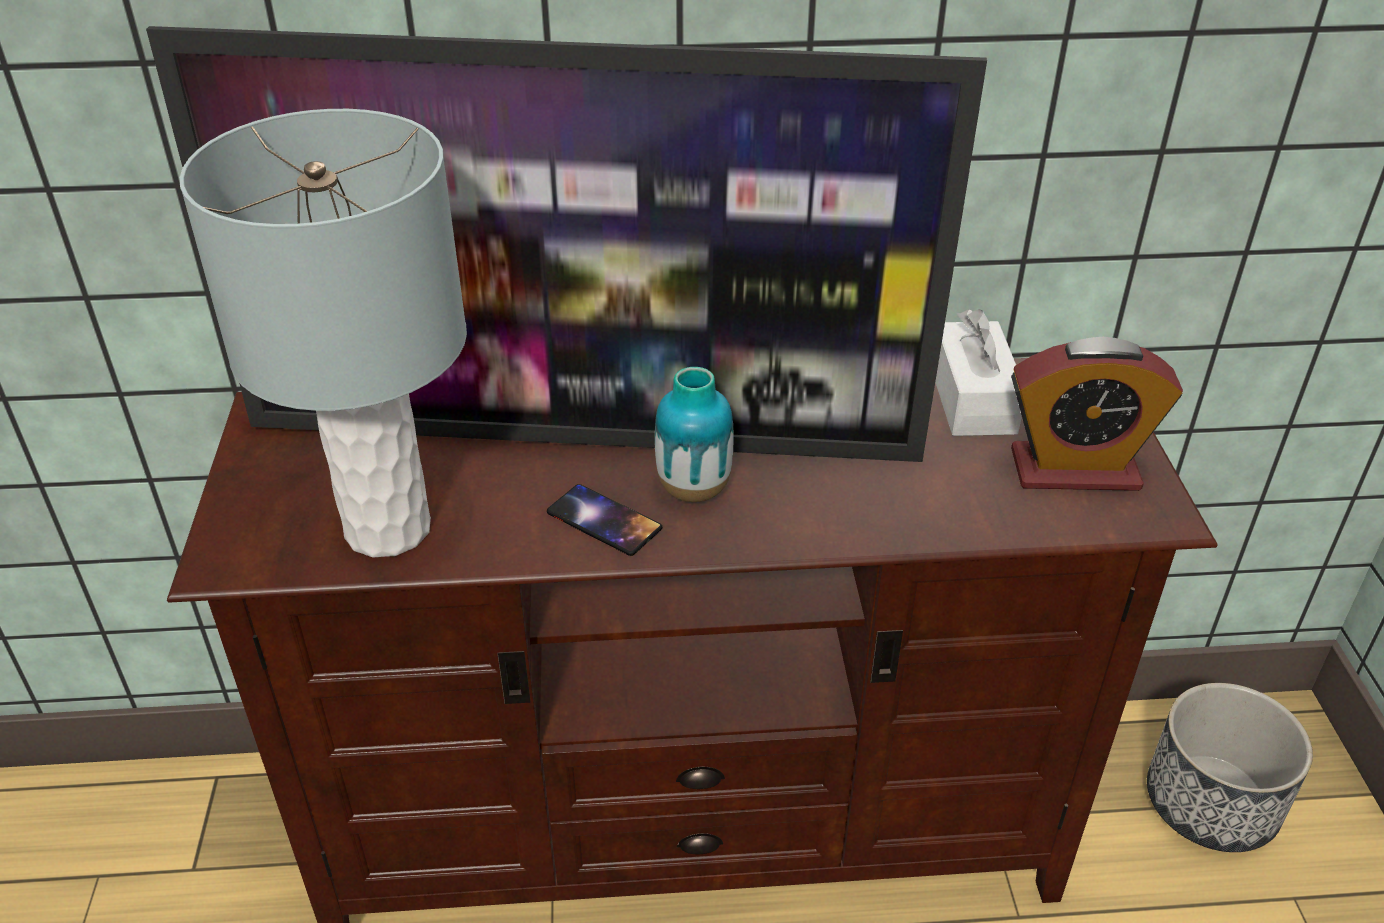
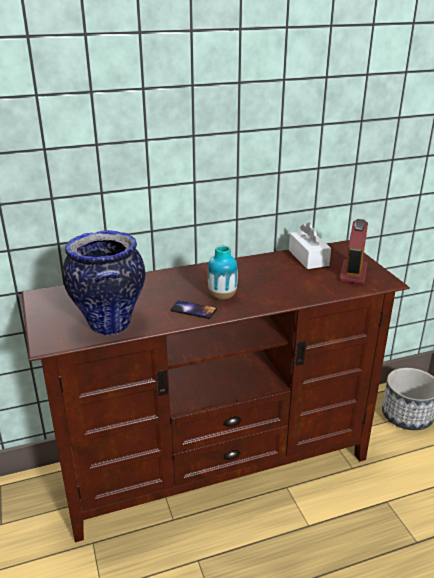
camera: 15 degrees left, 10 degrees down
(386, 528) = (109, 324): grey table lamp -> vase
(586, 437) = (173, 286): television -> none
(1074, 470) = (353, 273): alarm clock -> alarm clock turned 60 degrees counterclockwise

